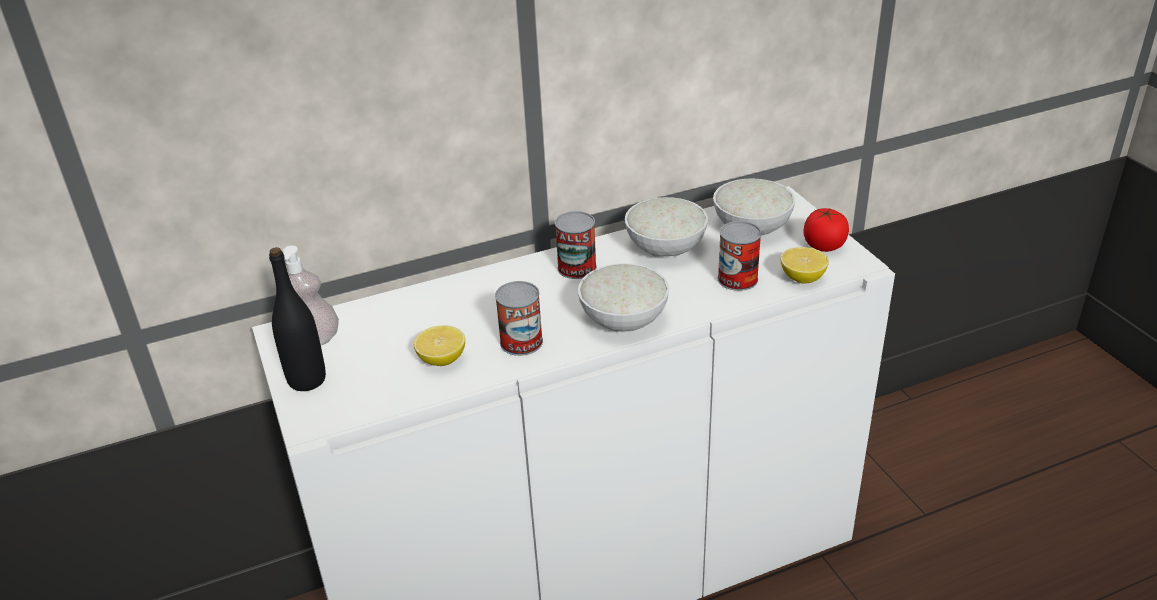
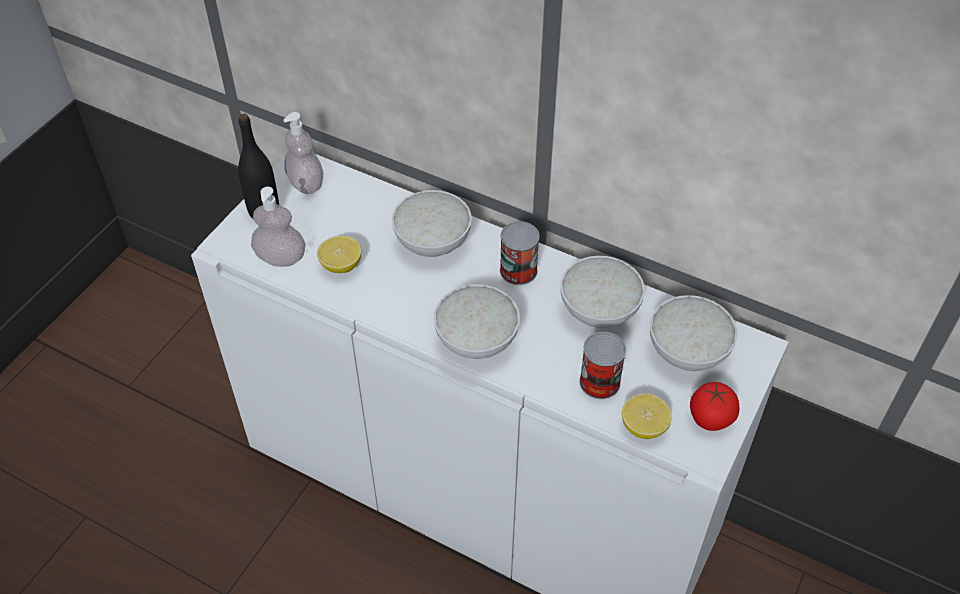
camera: 50 degrees right, 15 degrees up
(381, 393) = (281, 258): none -> soap dispenser
(486, 296) = (434, 241): none -> white bowl
(521, 342) = (397, 296): can -> none

